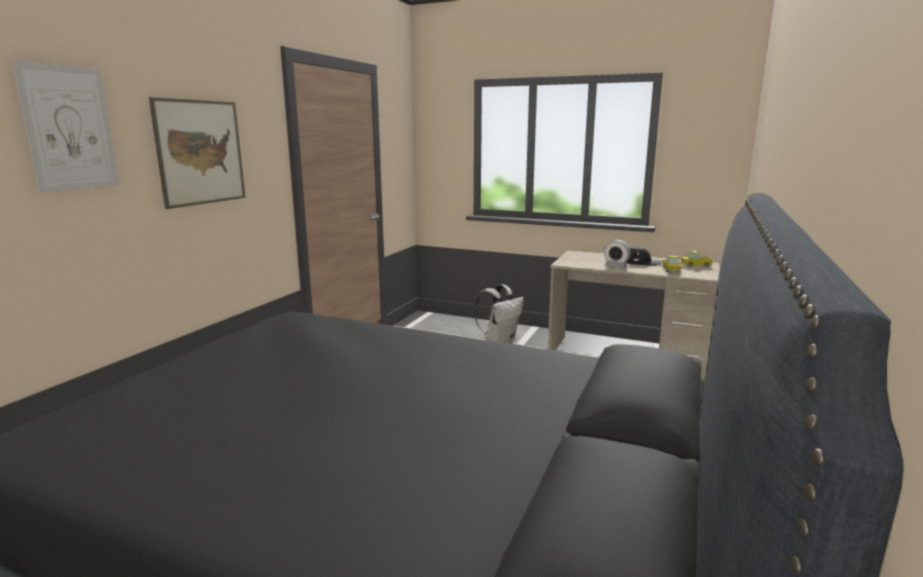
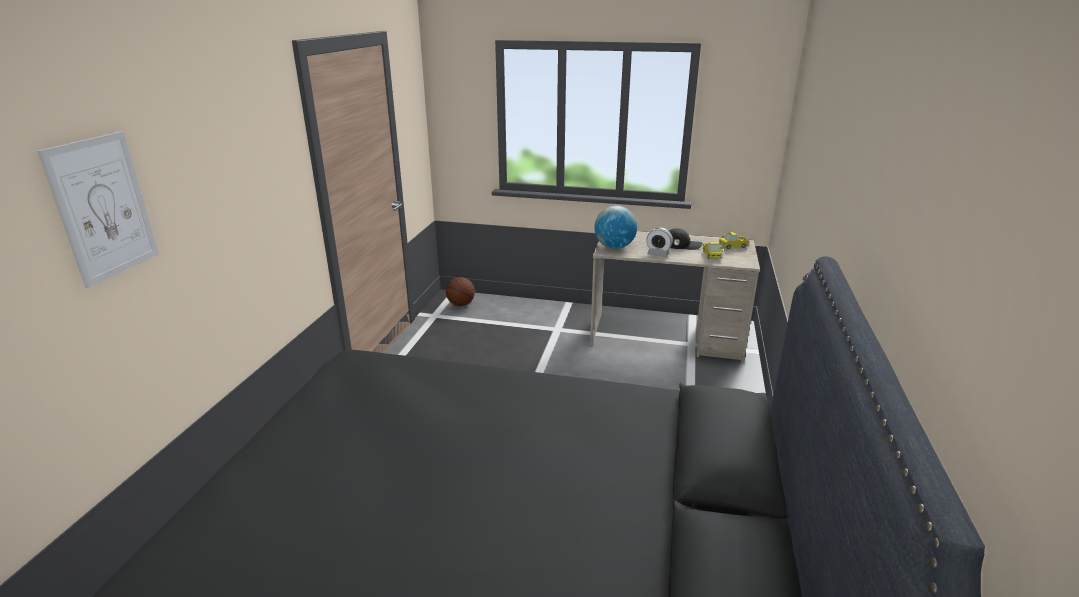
camera: 10 degrees left, 10 degrees up
(200, 152) = (229, 191): picture -> none
(432, 322) = (461, 304): none -> basketball
(499, 341) = (537, 324): white backpack -> none
(573, 261) = (614, 247): none -> globe

